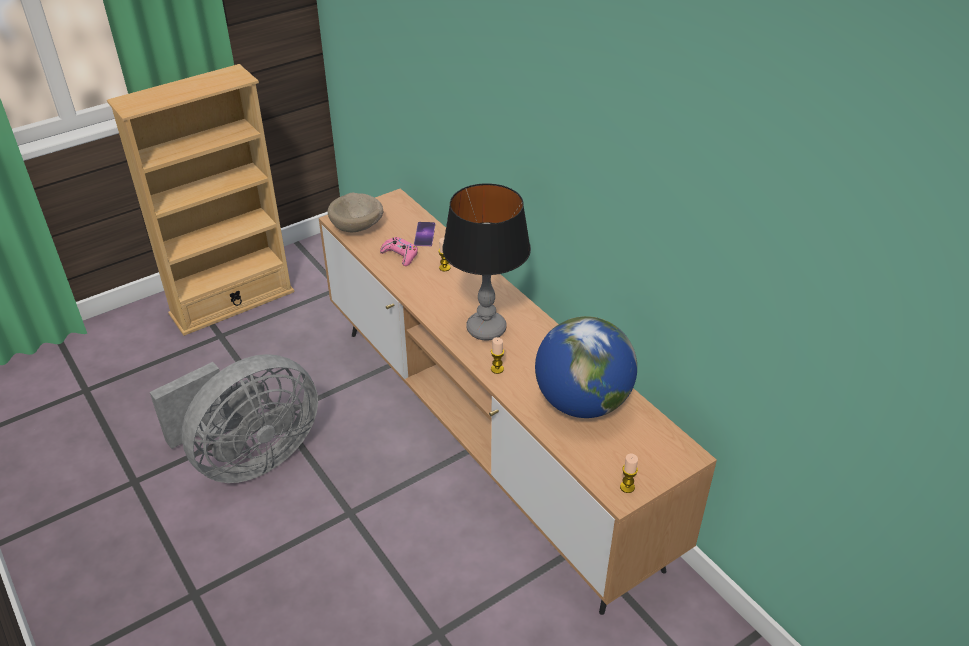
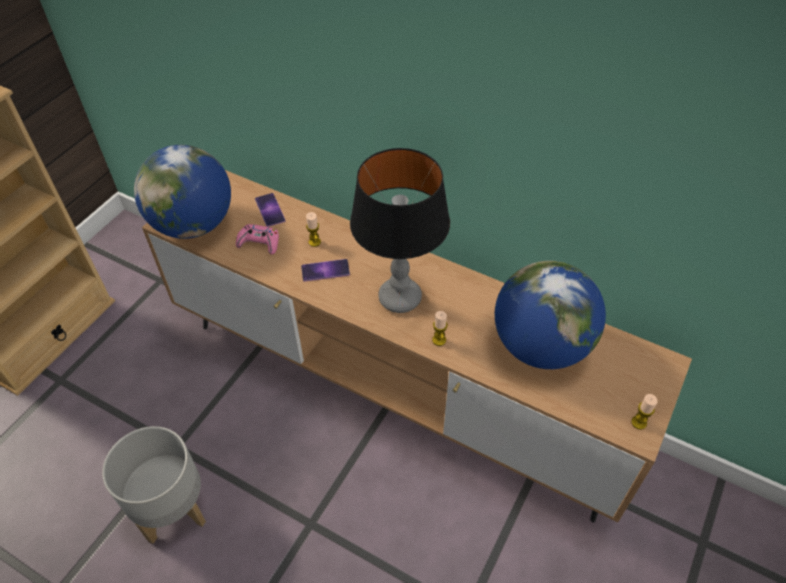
camera: 25 degrees left, 10 degrees up
(249, 458) = (172, 508): grey fan -> grey planter
(358, 227) = (193, 224): beige bowl -> globe
(439, 290) = (325, 270): none -> phone

